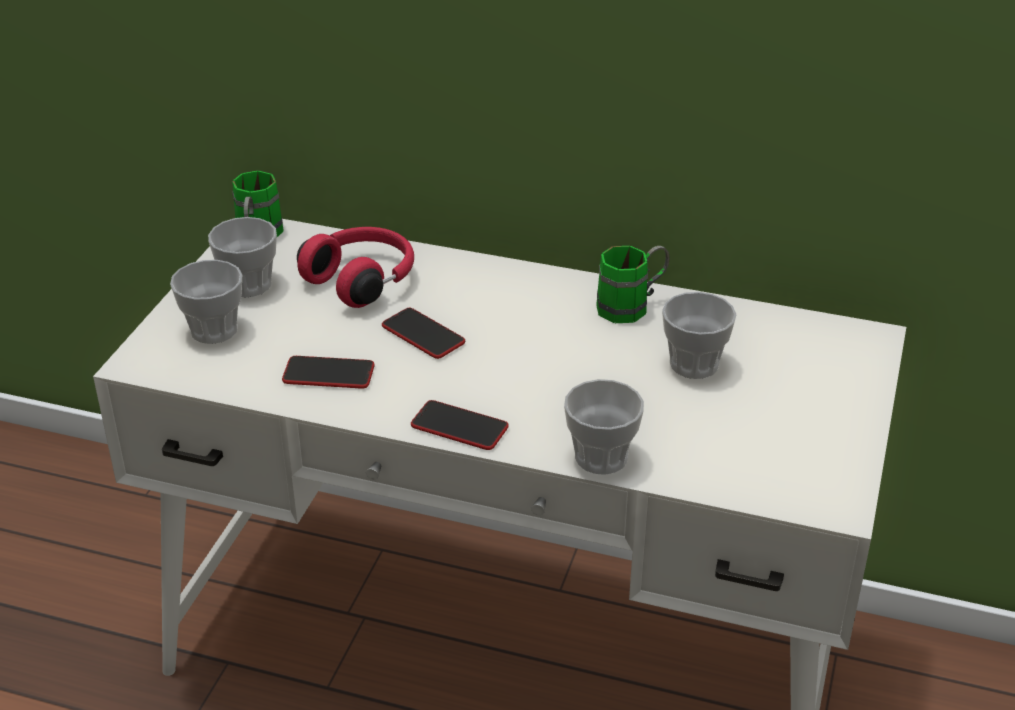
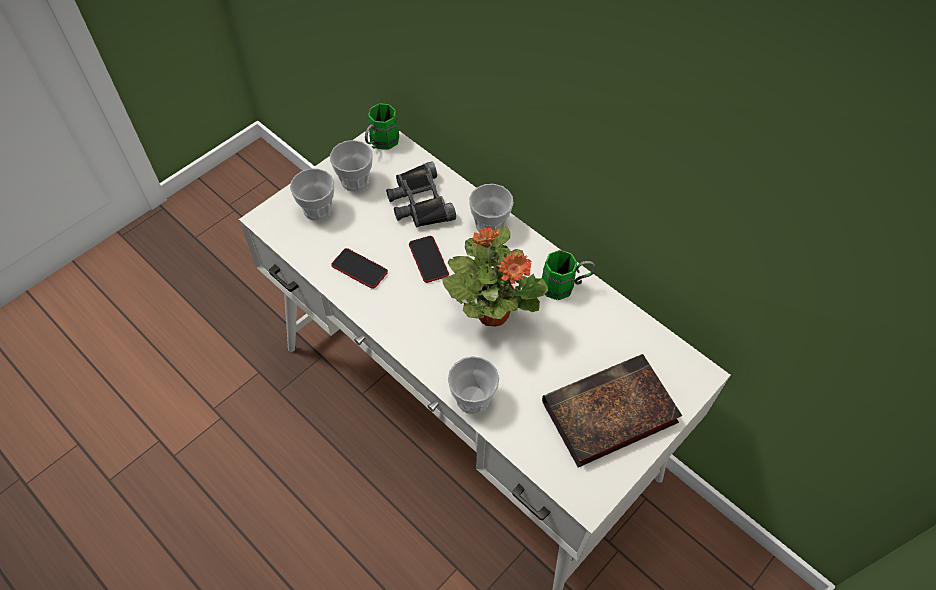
camera: 25 degrees right, 20 degrees up
(362, 280) = (419, 202): red headphones -> black binoculars
(459, 427) = (407, 340): phone -> none
(555, 360) = (492, 312): none -> potted plant
(694, 364) = (573, 349): cup -> cup (489, 224)
(791, 414) = (607, 415): none -> book

